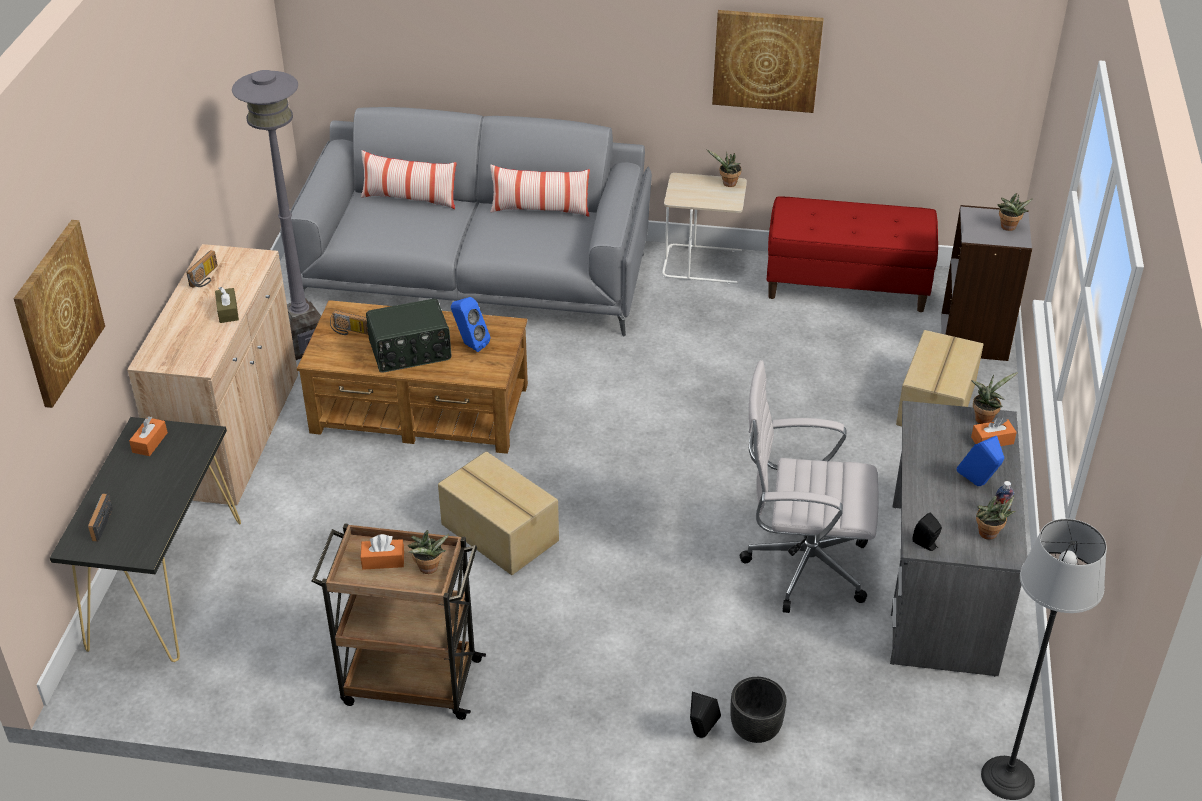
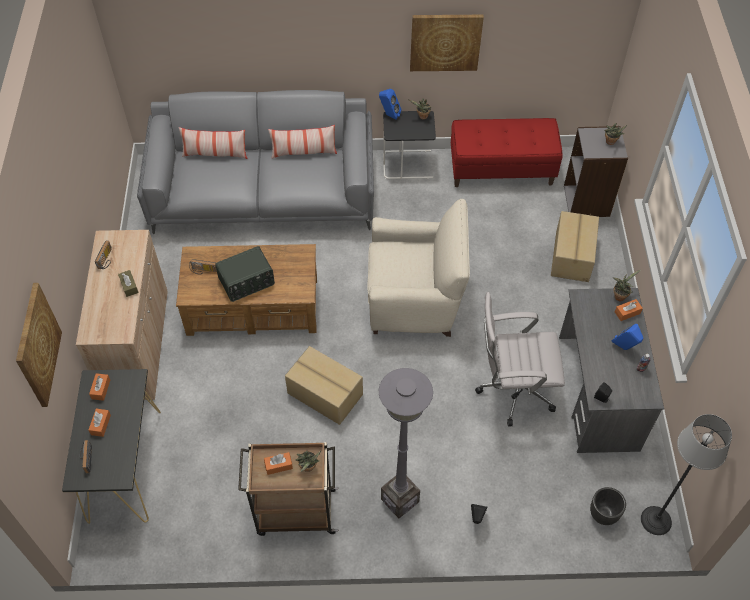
camera: 10 degrees left, 15 degrees up
(135, 485) = (100, 425): none -> orange tissue box
(304, 345) = (165, 265): grey floor lamp -> grey floor lamp (399, 500)
(470, 345) = (284, 271): blue speaker -> blue speaker (389, 115)
(672, 432) = (415, 301): none -> beige armchair
(703, 264) = (408, 164): beige side table -> black side table
(755, 731) = (507, 513): black planter -> black planter (603, 515)
(989, 535) = (637, 385): potted plant -> none

